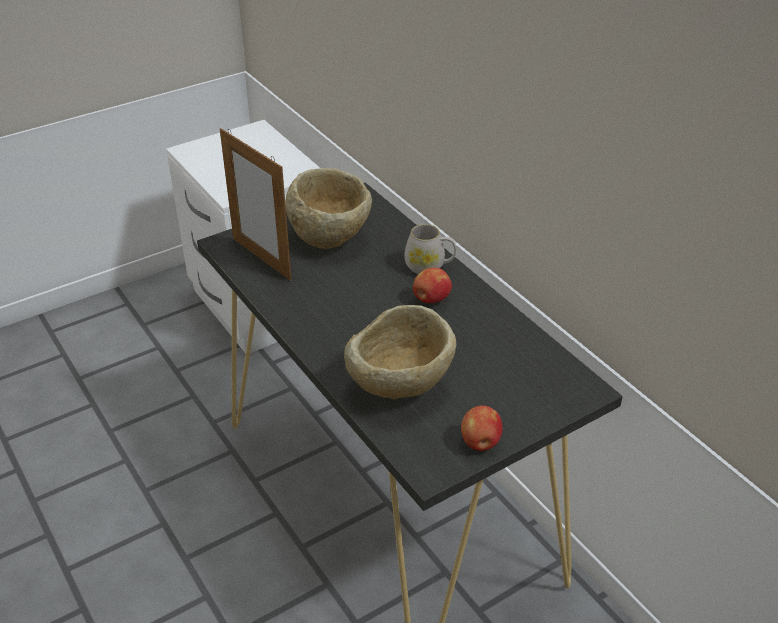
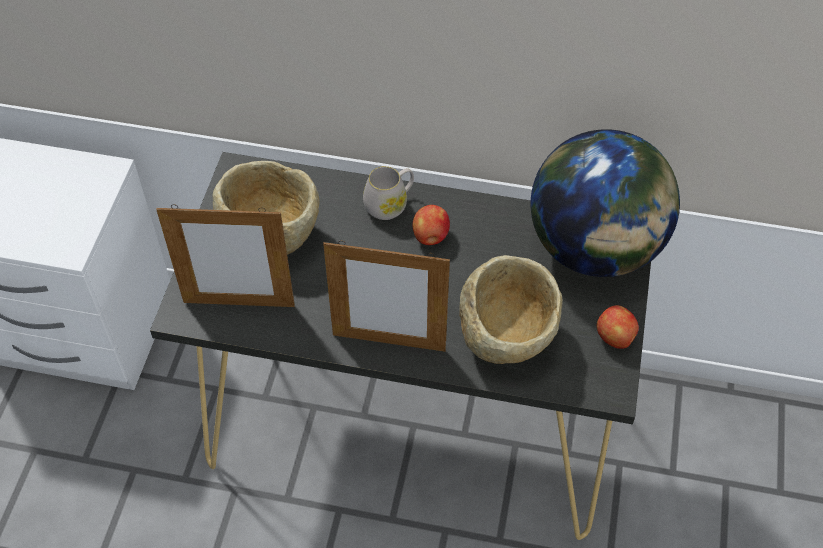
camera: 45 degrees left, 15 degrees up
(318, 336) = (389, 342): none -> picture frame
(545, 381) = (595, 248): none -> globe

